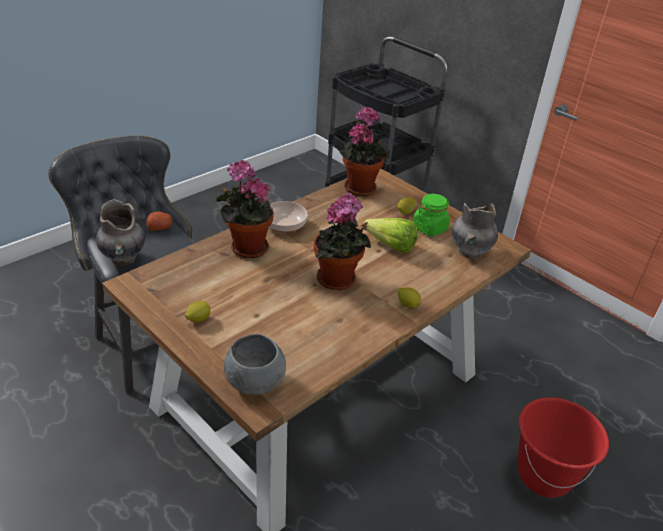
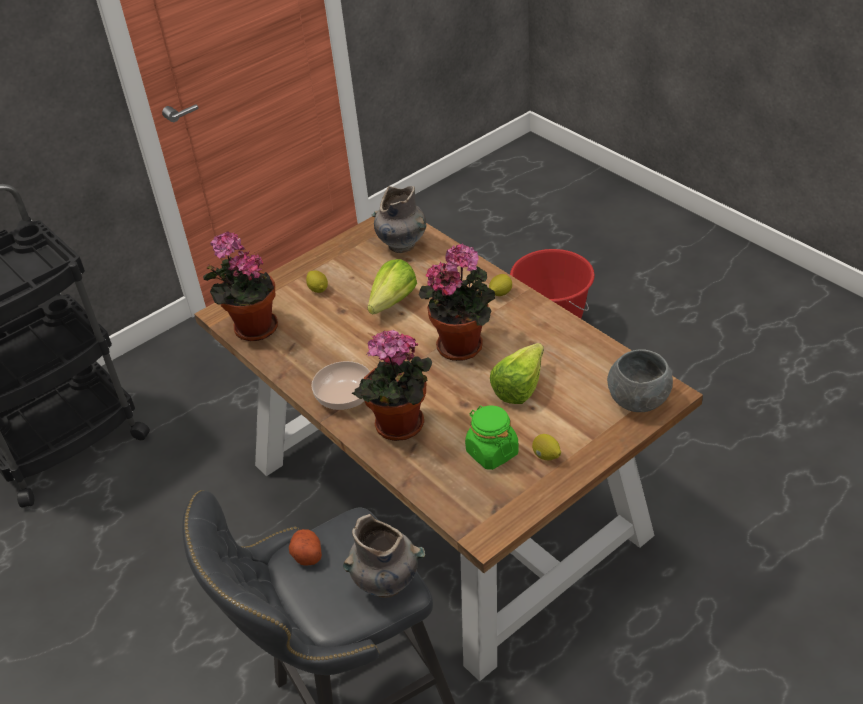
camera: 80 degrees left, 5 degrees up
(285, 312) = (524, 385): none -> lettuce
(430, 228) = (354, 271): green jar -> green jar (492, 452)

